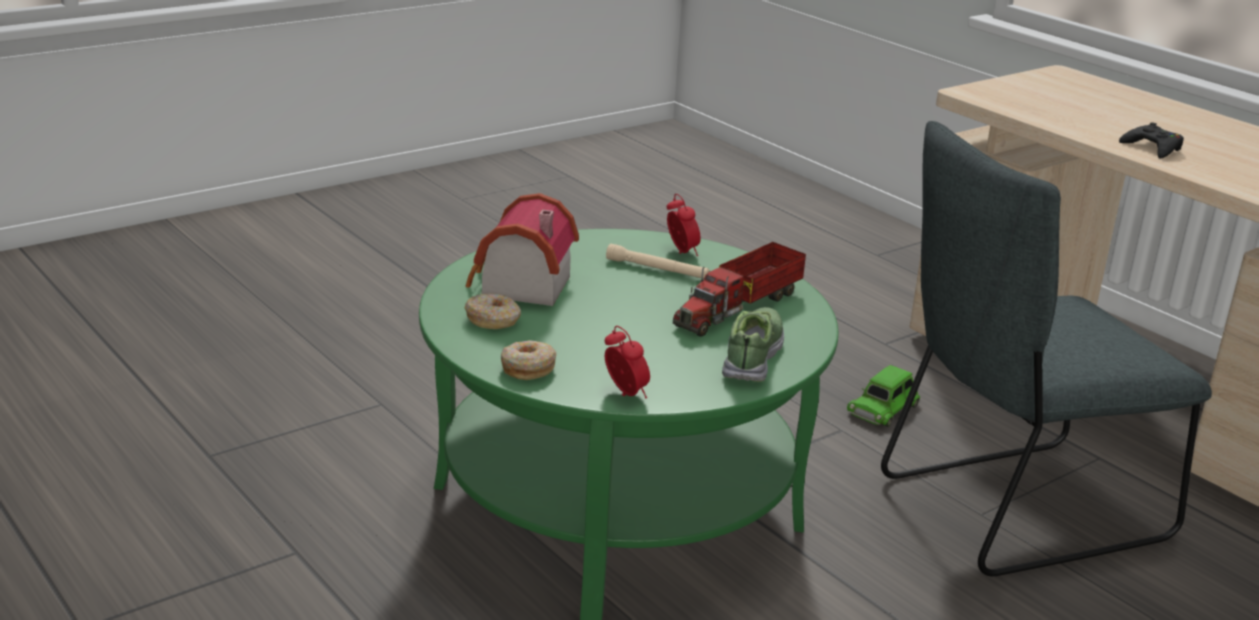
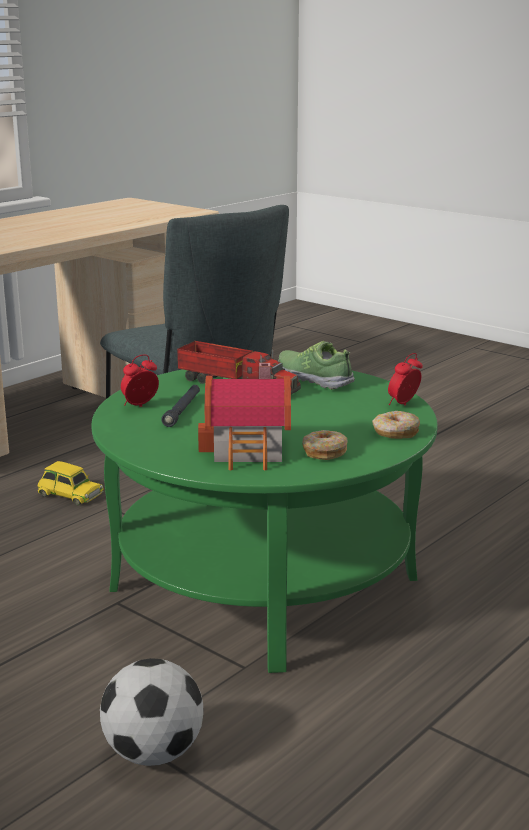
camera: 100 degrees left, 5 degrees down
(358, 410) = (153, 753): none -> football
(657, 270) = (182, 410): beige flashlight -> black flashlight
(753, 356) = (314, 378): shoe -> shoe turned 45 degrees clockwise
(883, 408) = (69, 494): green toy car -> yellow toy car
(1152, 148) = (46, 236): black game controller -> none

